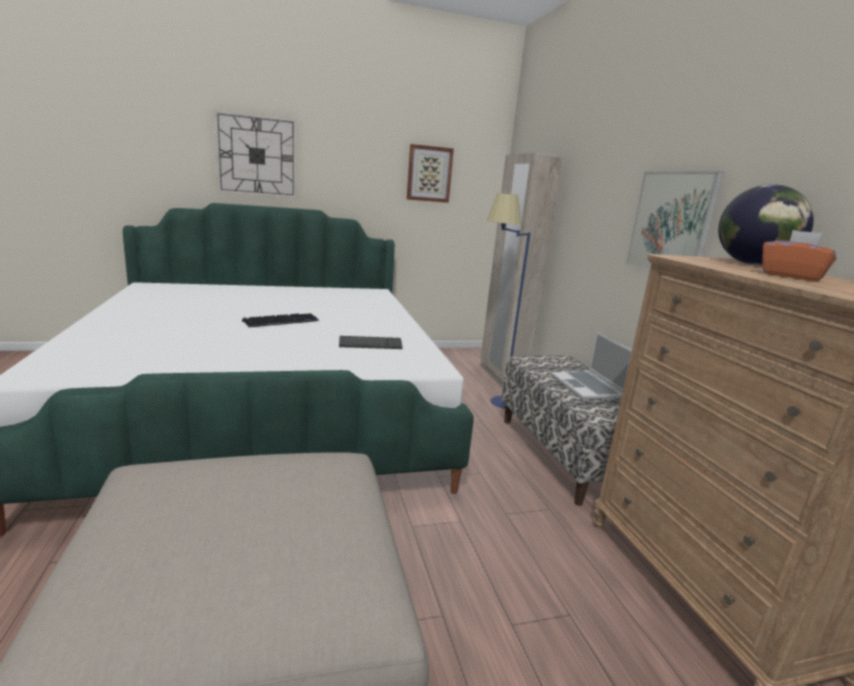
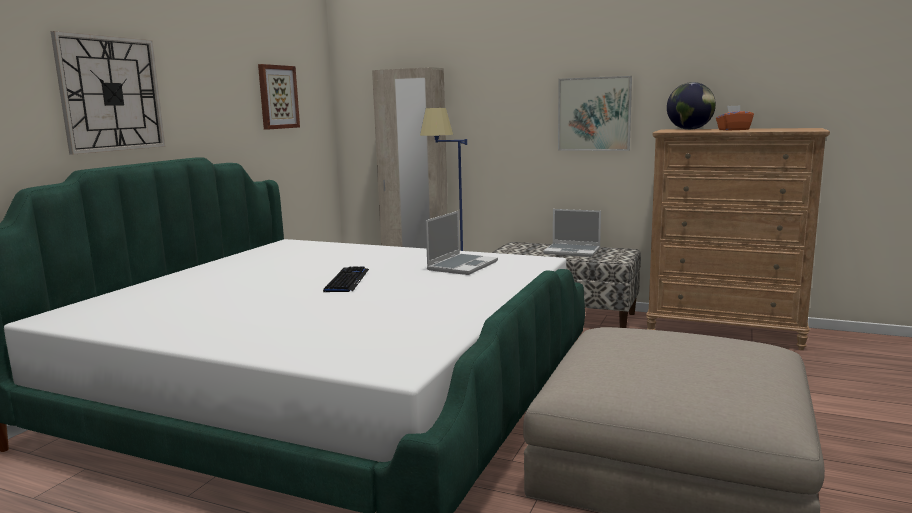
camera: 50 degrees left, 5 degrees down
(370, 344) = (462, 265): keyboard -> laptop

